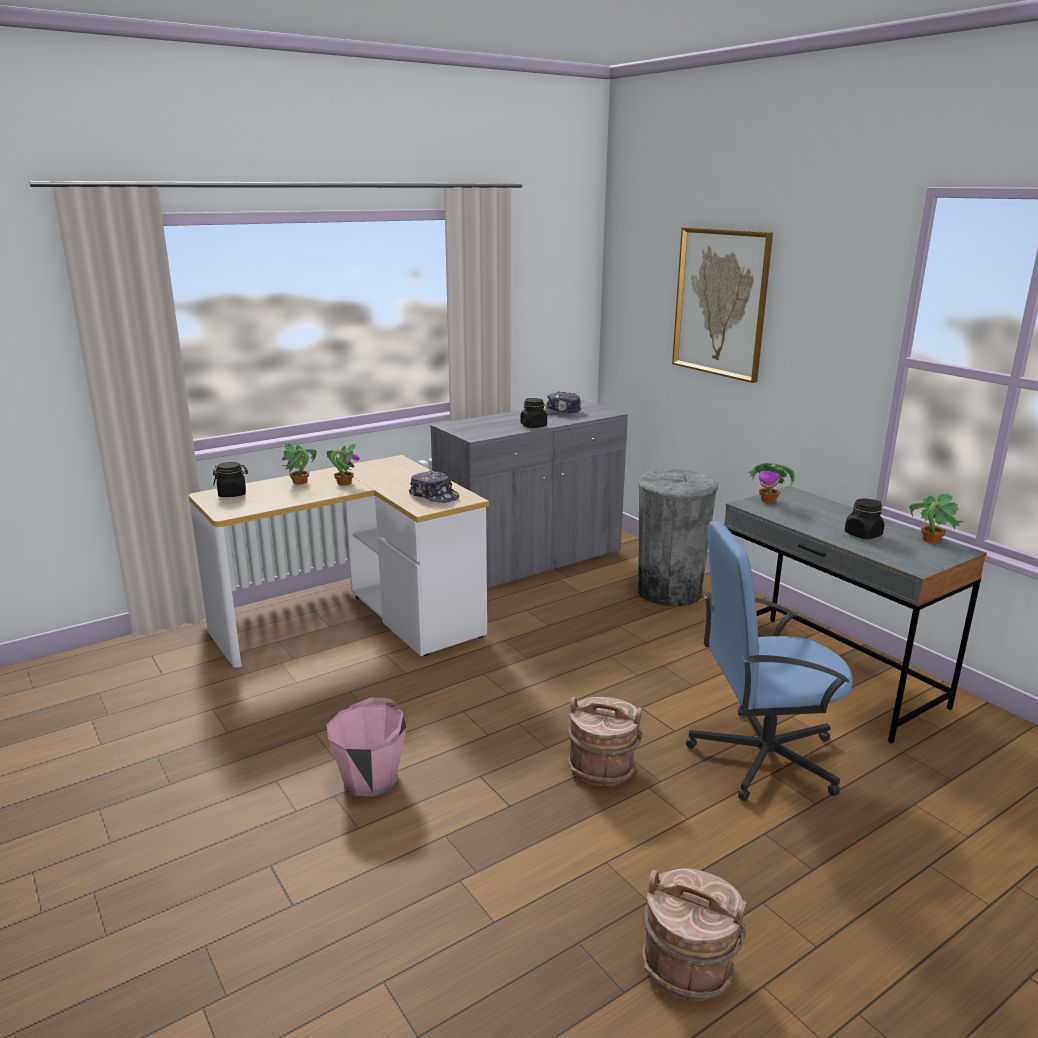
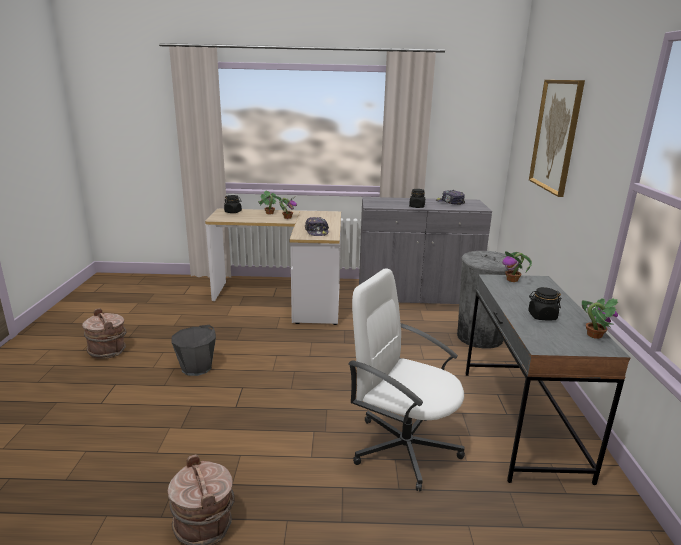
camera: 35 degrees right, 0 degrees up
(370, 779) = (197, 367): pink bucket -> grey bucket
(602, 767) = (304, 410): brown bucket -> brown bucket (108, 351)
(762, 756) = (403, 447): blue office chair -> white office chair

